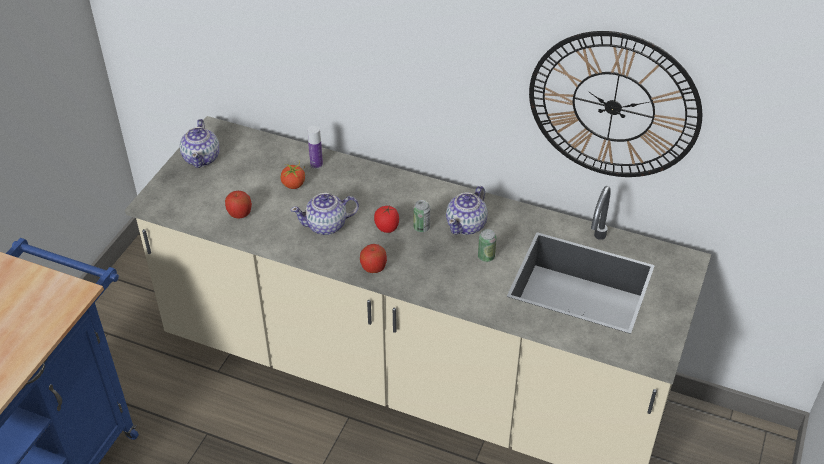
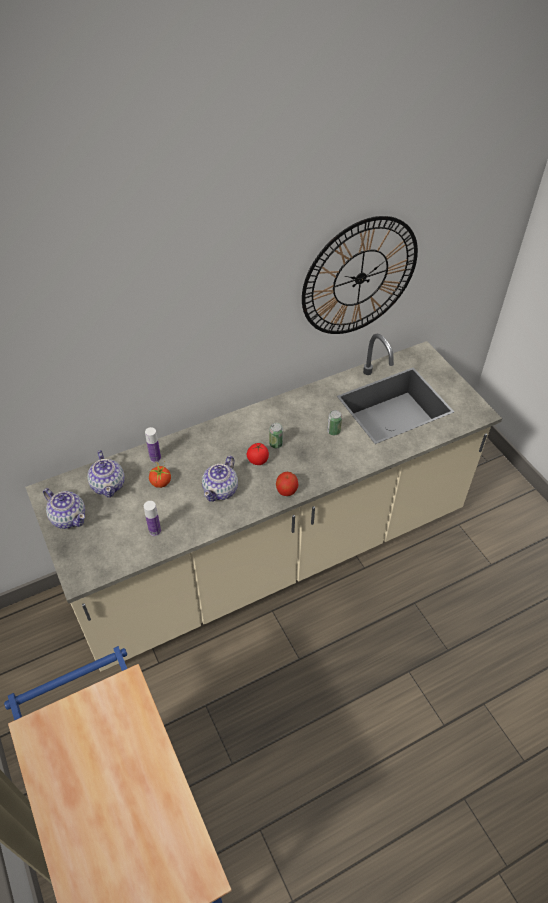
camera: 50 degrees left, 5 degrees up
(239, 214) = (155, 531): apple -> bottle
(467, 225) = (297, 422): teapot -> teapot (108, 485)

